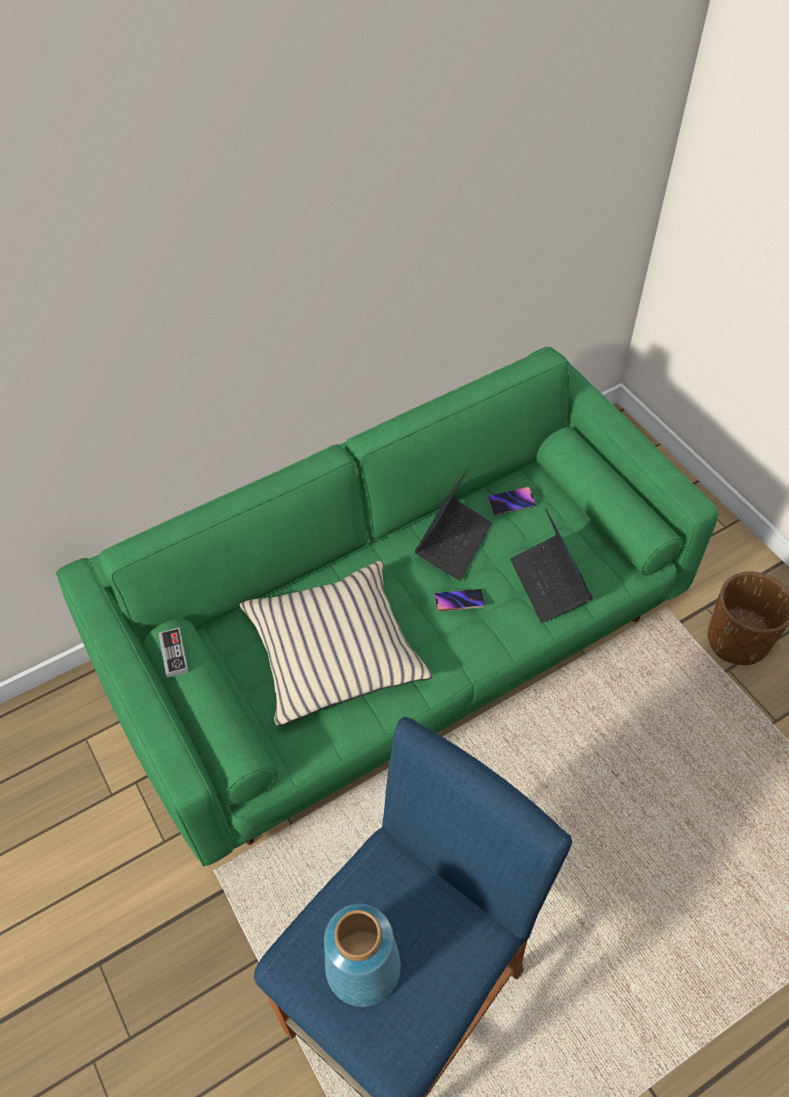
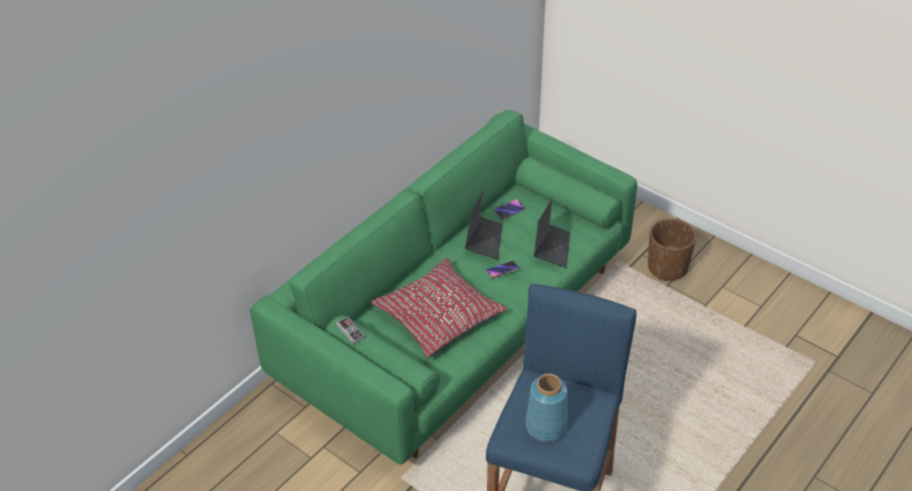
camera: 20 degrees left, 10 degrees down
(334, 651) = (438, 316): beige pillow -> red pillow
(549, 584) = (551, 248): laptop -> laptop turned 135 degrees counterclockwise

